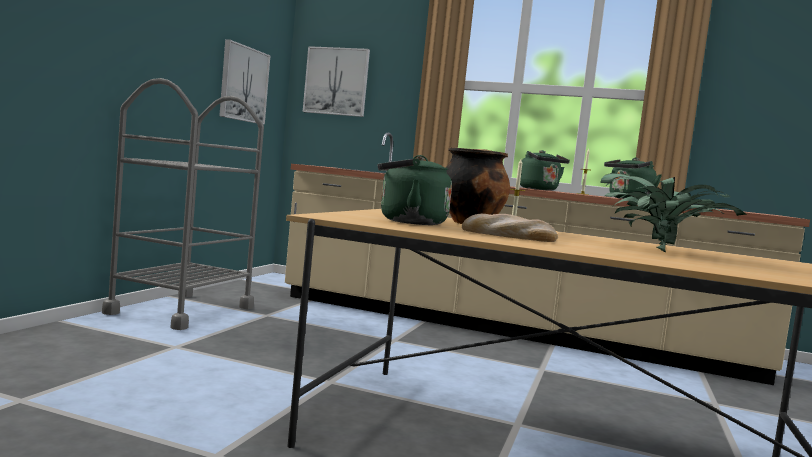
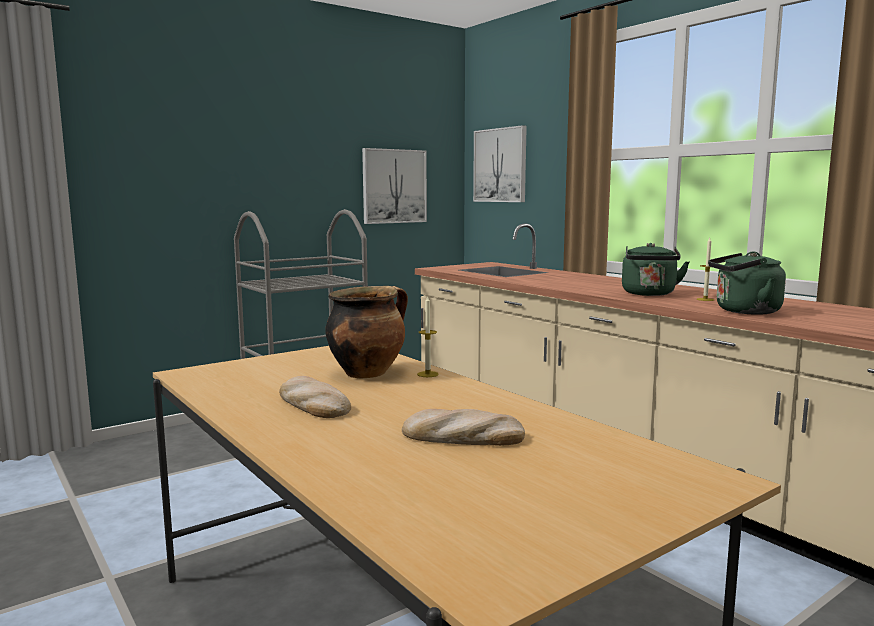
camera: 35 degrees right, 5 degrees up
(407, 222) = (270, 377): green kettle -> none
(659, 251) = (462, 437): potted plant -> bread

